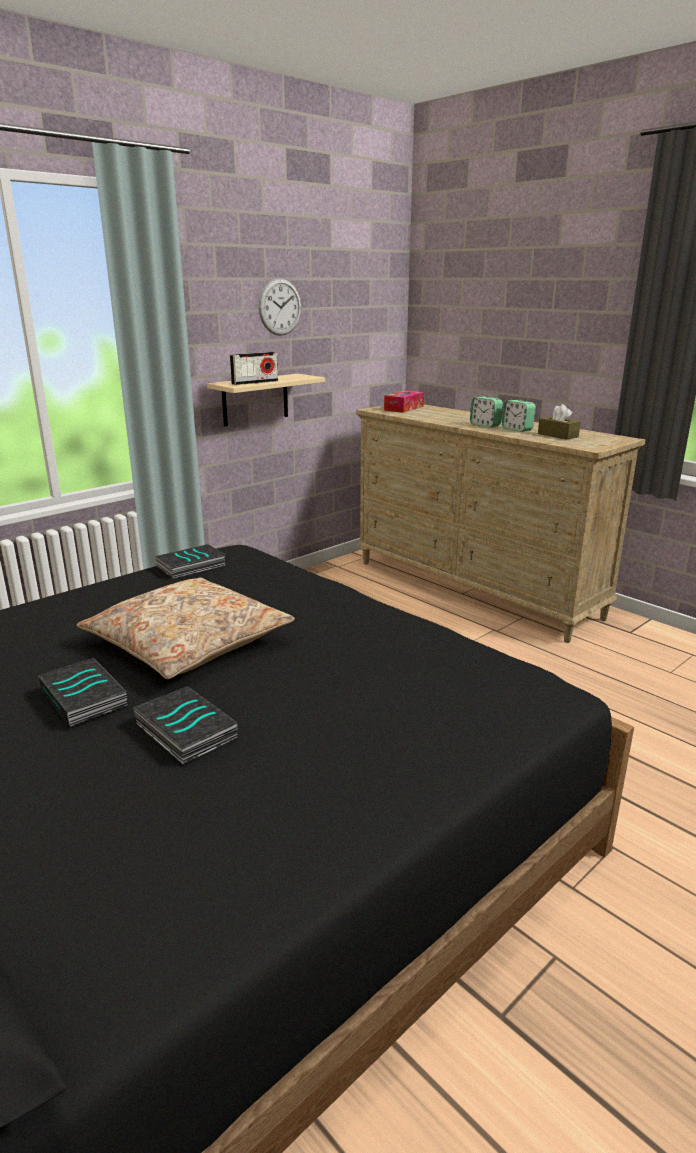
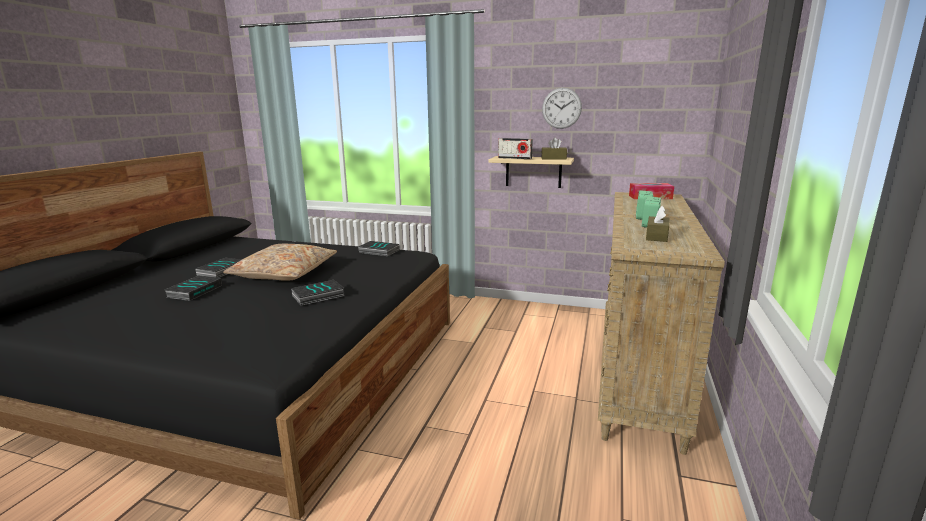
camera: 60 degrees right, 5 degrees down
(292, 377) = (553, 158): none -> brown tissue box
(351, 630) = (318, 296): none -> book

